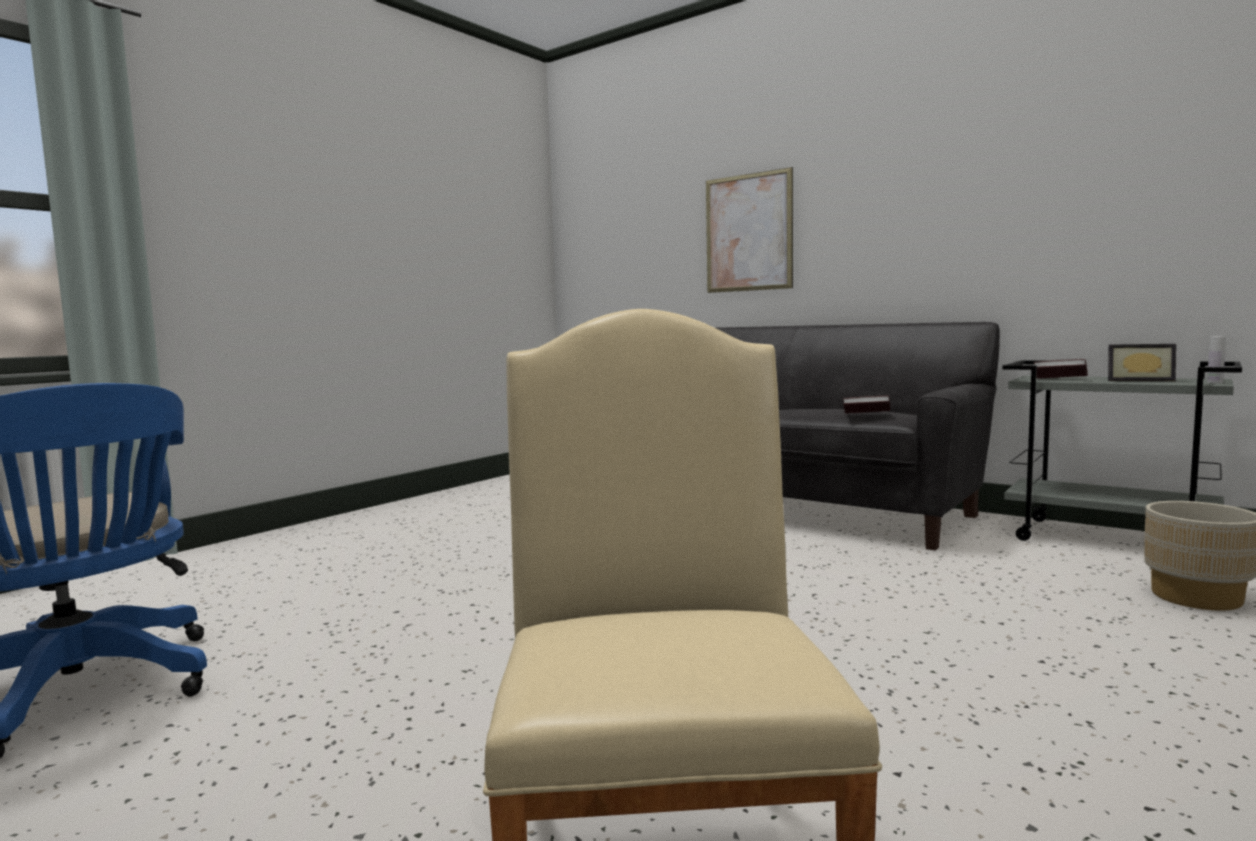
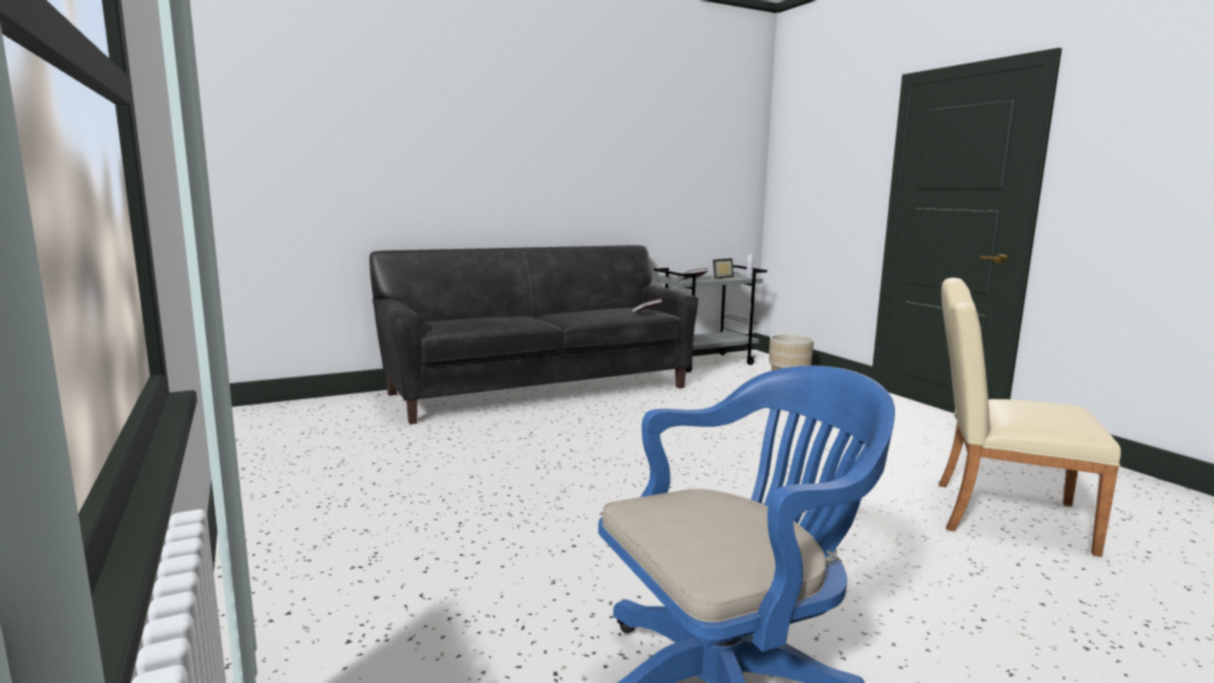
camera: 65 degrees left, 5 degrees up
(748, 233) = (466, 167): picture -> none

